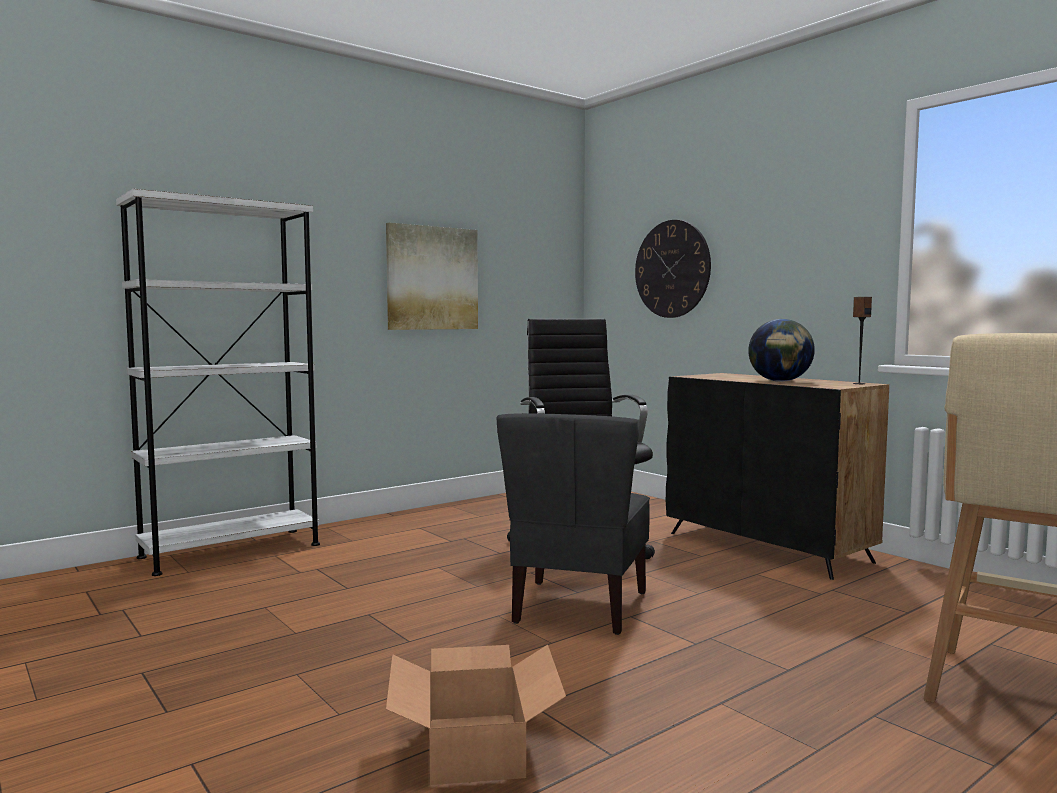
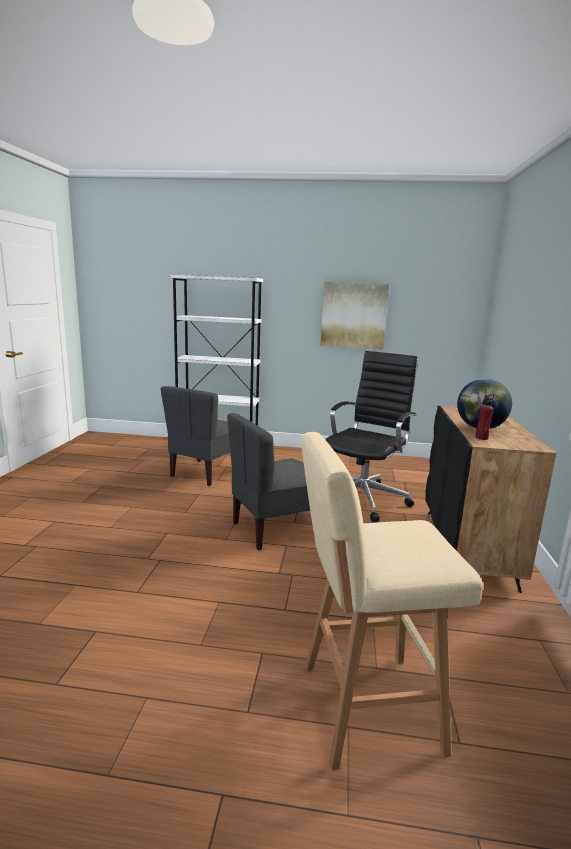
camera: 45 degrees right, 10 degrees up
(303, 587) = (205, 473): none -> grey chair
(476, 747) = (113, 561): cardboard box -> none
(672, 269) = (514, 319): wall clock -> none
(815, 385) = (481, 438): none -> red bottle
(859, 383) = (528, 445): speaker -> none

